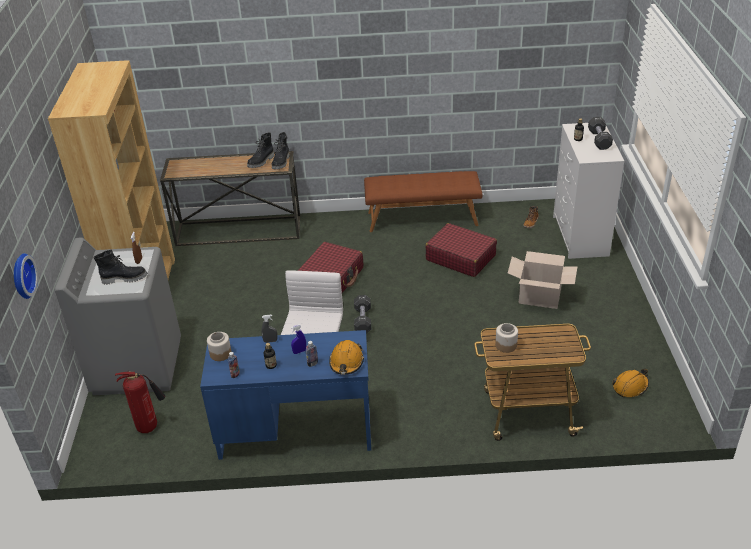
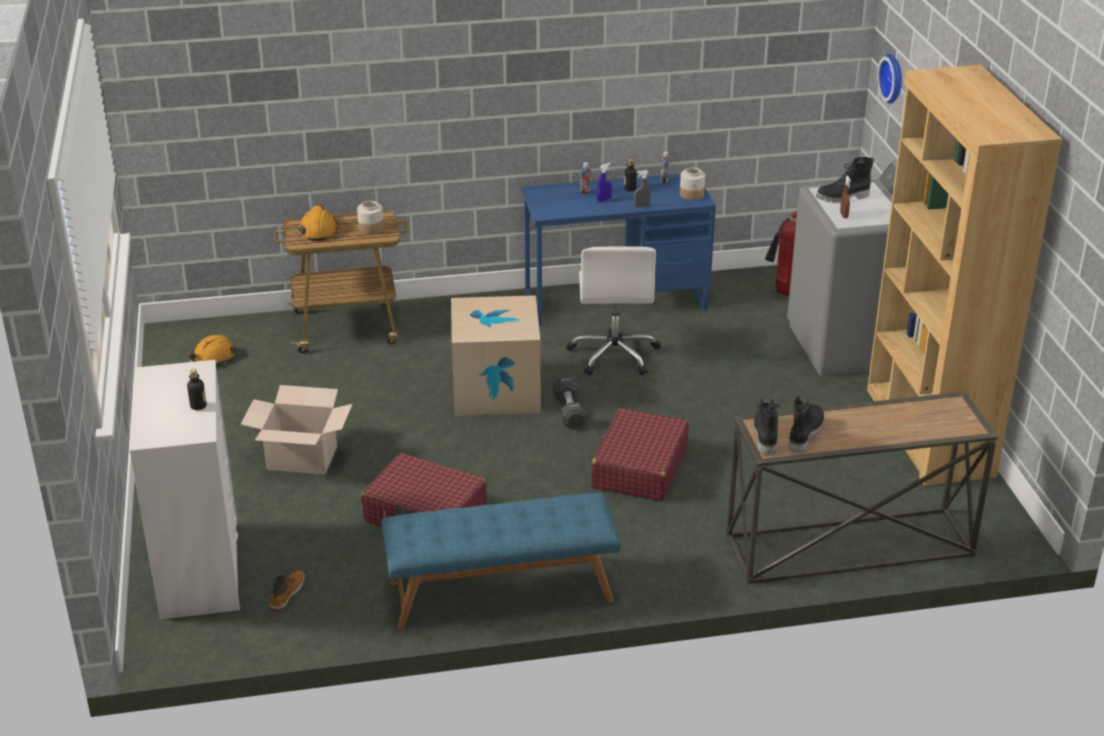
camera: 170 degrees right, 5 degrees down
(346, 362) = (548, 194): orange hard hat -> orange hard hat (318, 230)
(410, 341) = (496, 390): none -> cardboard box
(422, 218) = (501, 592): brown bench -> blue bench
(599, 140) = (159, 406): black dumbbell -> none

